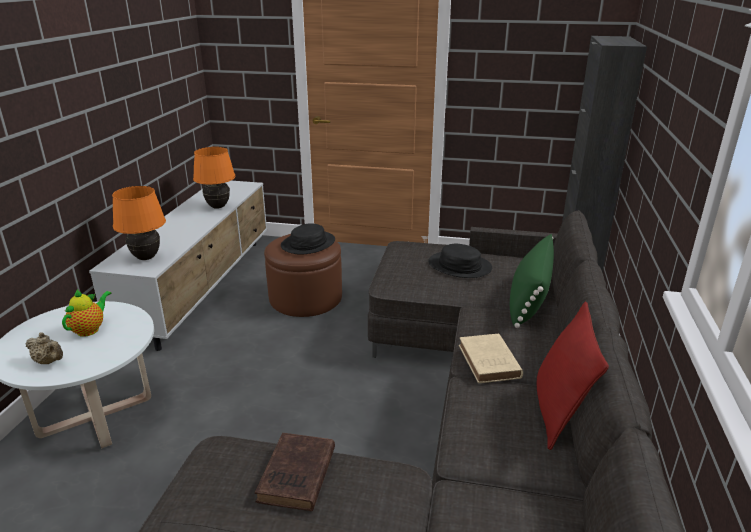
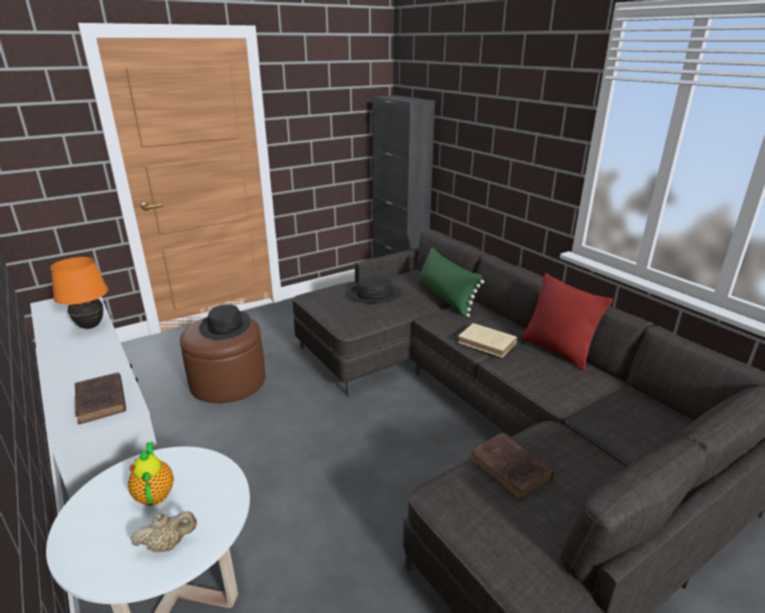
camera: 45 degrees left, 0 degrees up
(146, 258) = (101, 402): orange table lamp -> brown book

